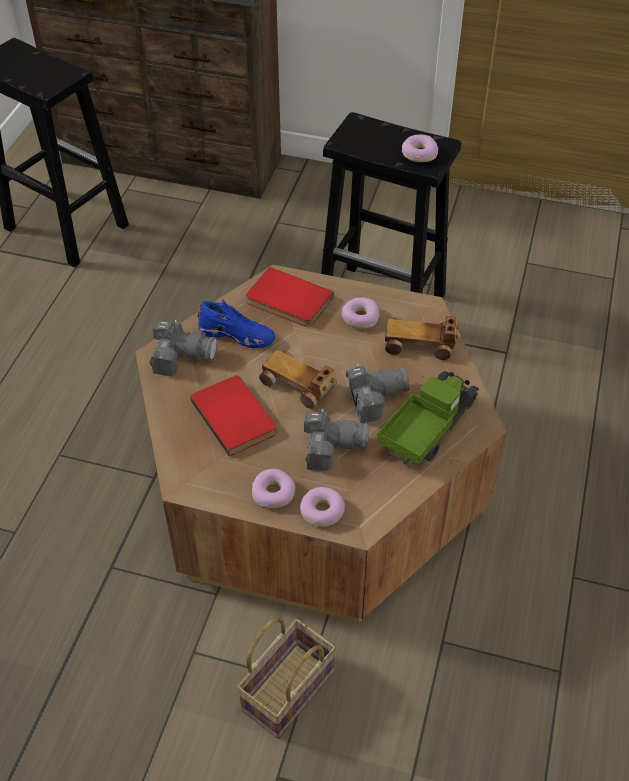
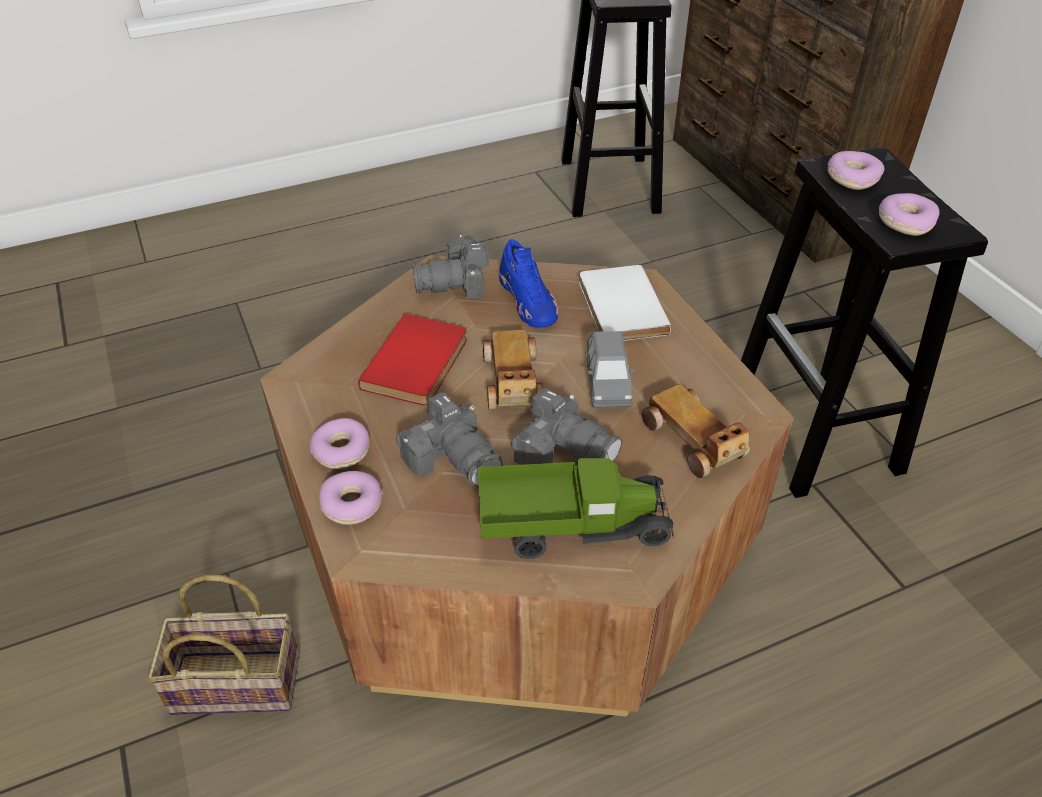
camera: 50 degrees right, 5 degrees down
(181, 356) = (456, 284): camera -> camera turned 105 degrees clockwise
(287, 301) = (618, 307): red book -> white book
(344, 348) = (607, 384): none -> grey toy car
(360, 318) = (668, 371): donut -> donut (852, 178)

